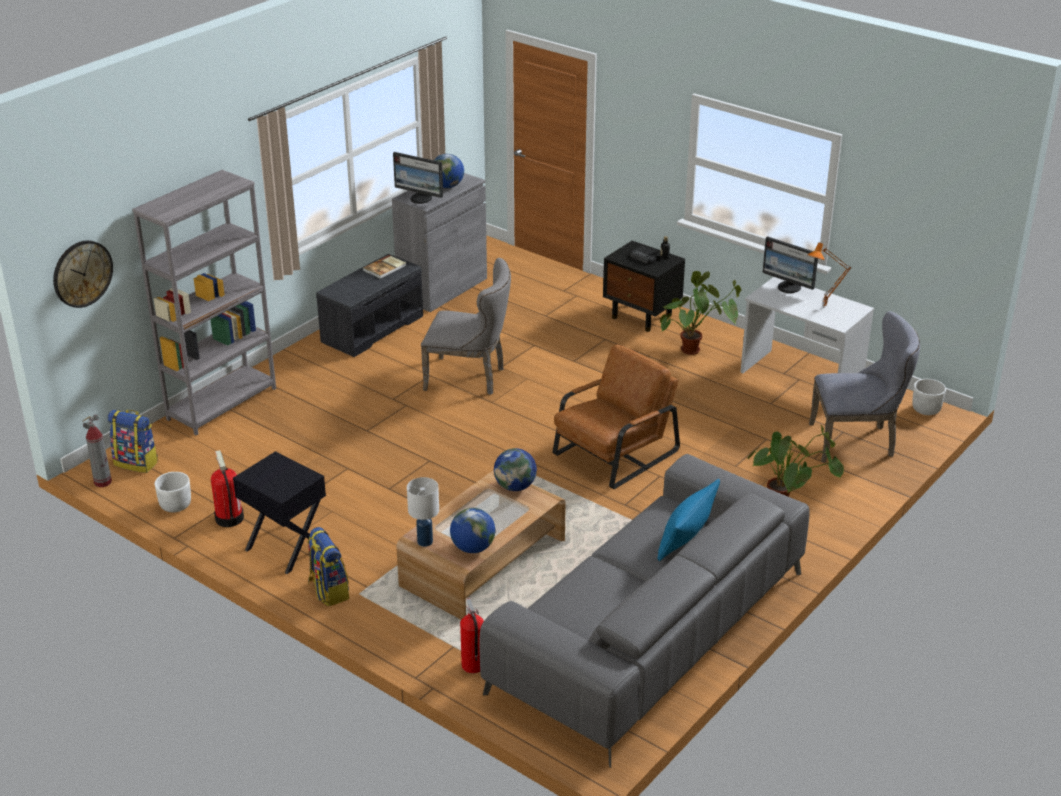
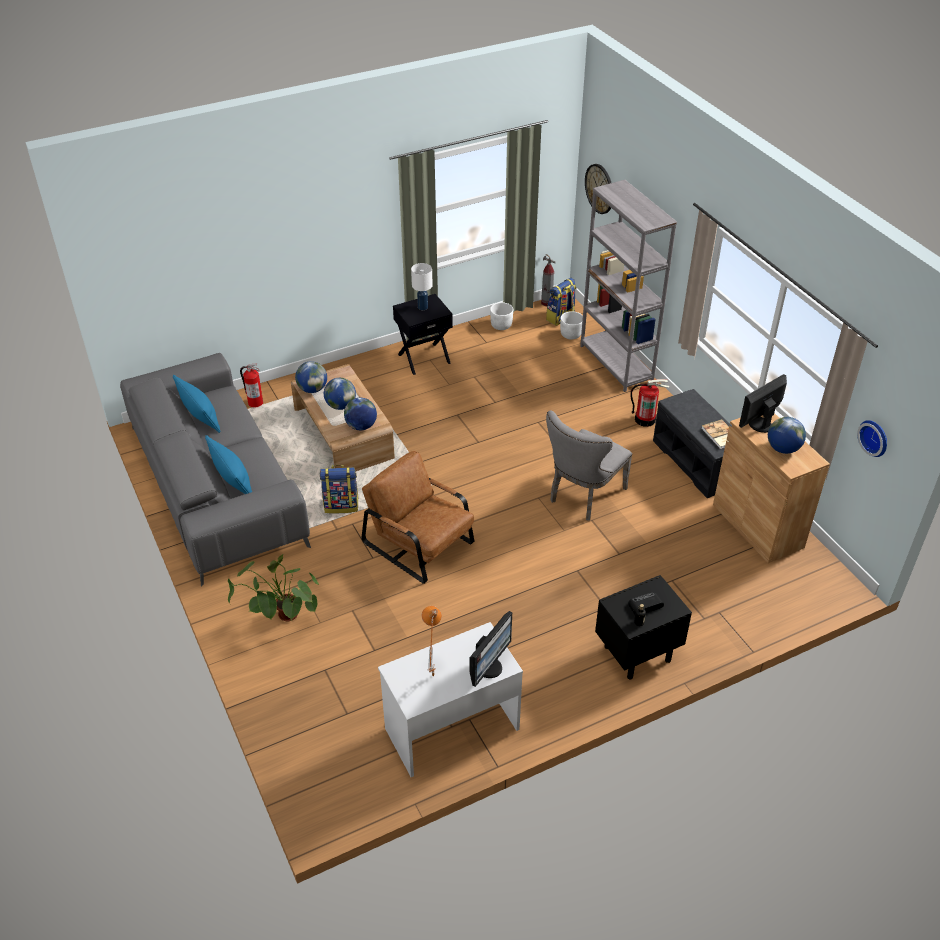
camera: 115 degrees right, 10 degrees up
(229, 518) = (472, 343): fire extinguisher -> fire extinguisher (645, 419)
(328, 591) = (368, 365): backpack -> backpack (341, 505)
(425, 541) = (335, 372): white table lamp -> white table lamp (422, 307)
(442, 288) = (757, 526): grey cabinet -> brown cabinet
(451, 117) = (875, 437): none -> wall clock
(489, 514) = (341, 406): none -> globe
(602, 612) = (200, 416): none -> blue pillow
(614, 453) = (420, 543): brown armchair -> brown armchair turned 150 degrees clockwise
(696, 346) = (556, 671): potted plant -> none
(789, 287) = (489, 667): monitor -> monitor turned 150 degrees clockwise
(857, 441) = (325, 716): grey chair -> none
(926, 409) = (335, 807): white planter -> white planter (570, 335)

